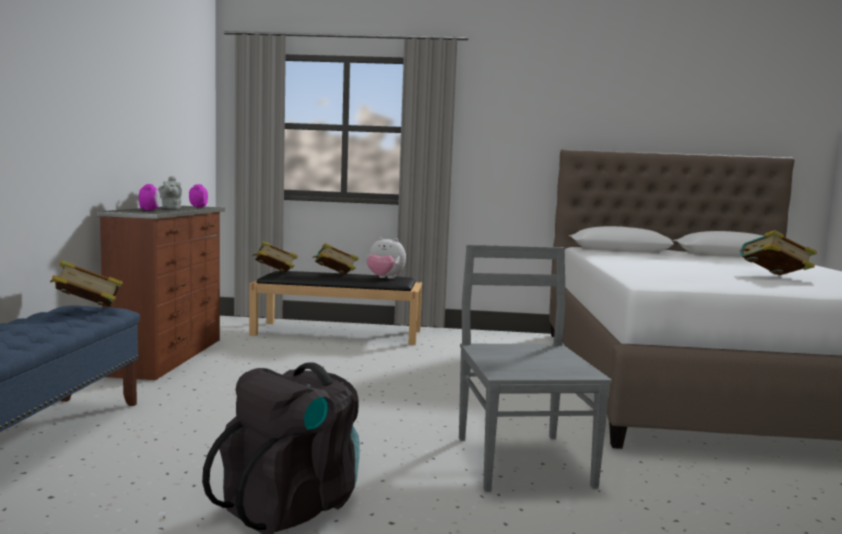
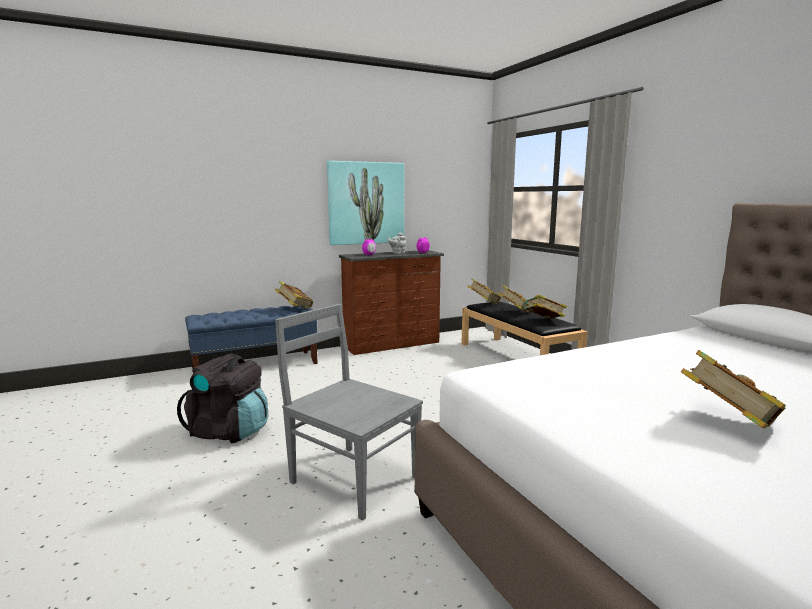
camera: 60 degrees right, 5 degrees up
(121, 124) = (366, 203): none -> picture
(384, 278) = (543, 321): plush toy -> book
(522, 459) = (352, 478): grey chair -> grey chair turned 105 degrees counterclockwise

